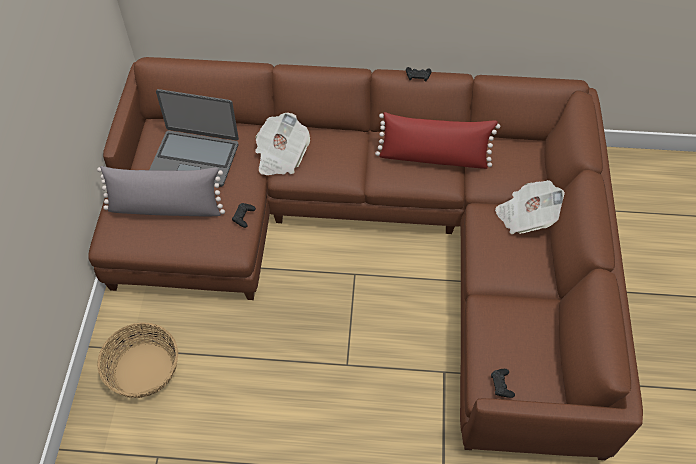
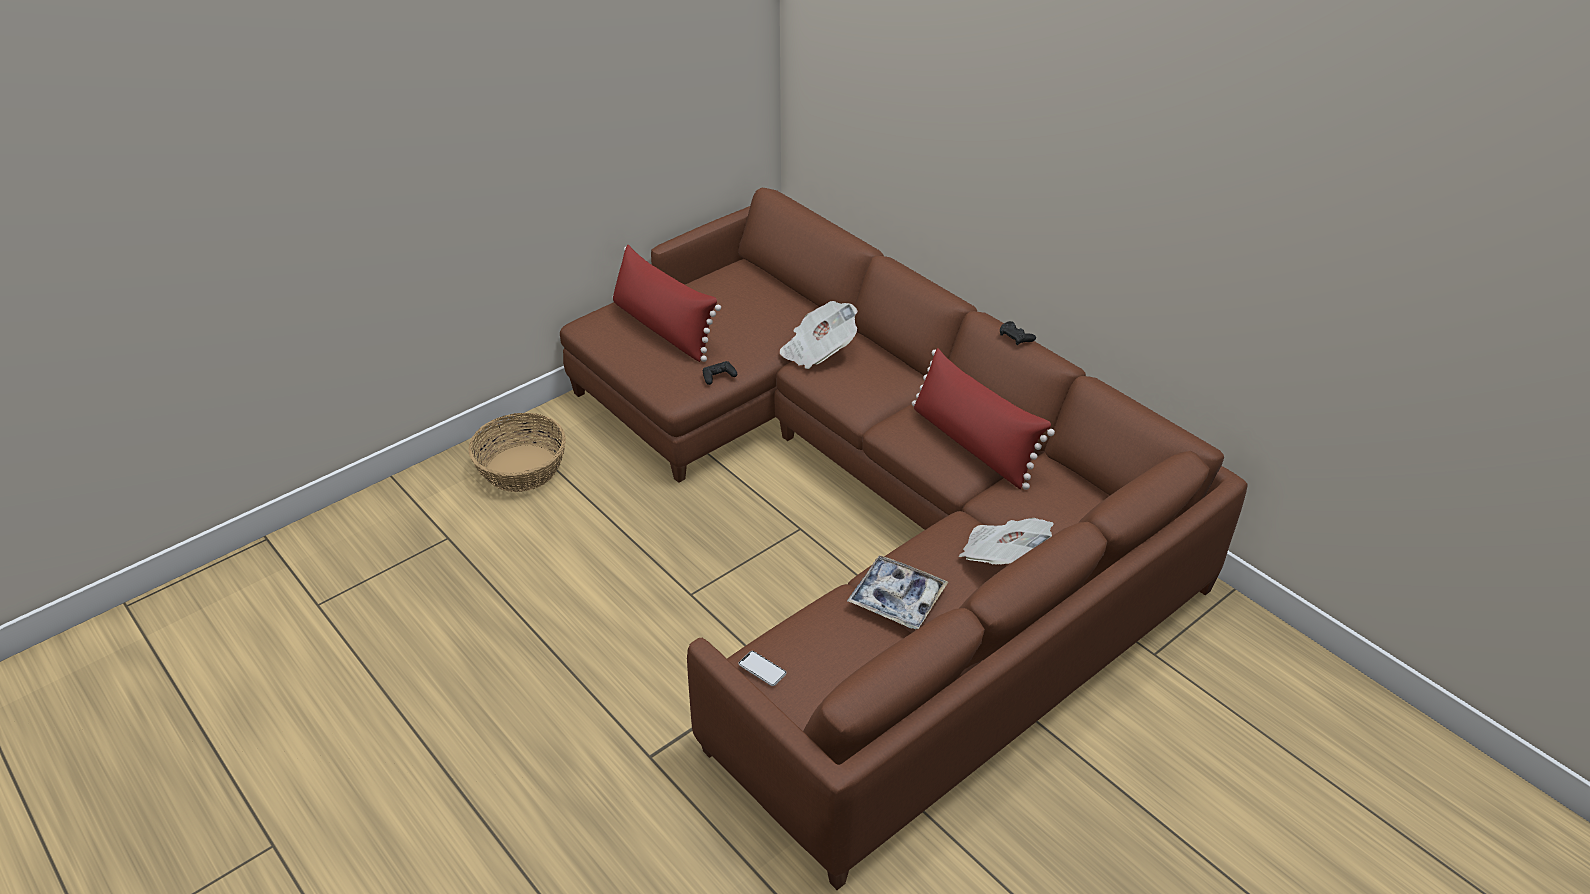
camera: 45 degrees right, 15 degrees down
(166, 207) = (663, 328): grey pillow -> red pillow
(195, 158) = (738, 306): laptop -> none
(501, 385) = (762, 669): black game controller -> phone
(510, 284) = (897, 599): none -> tray

